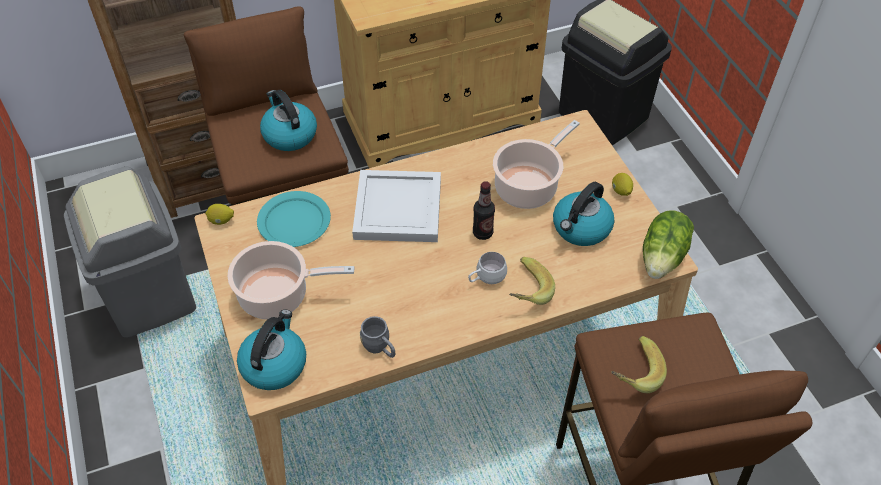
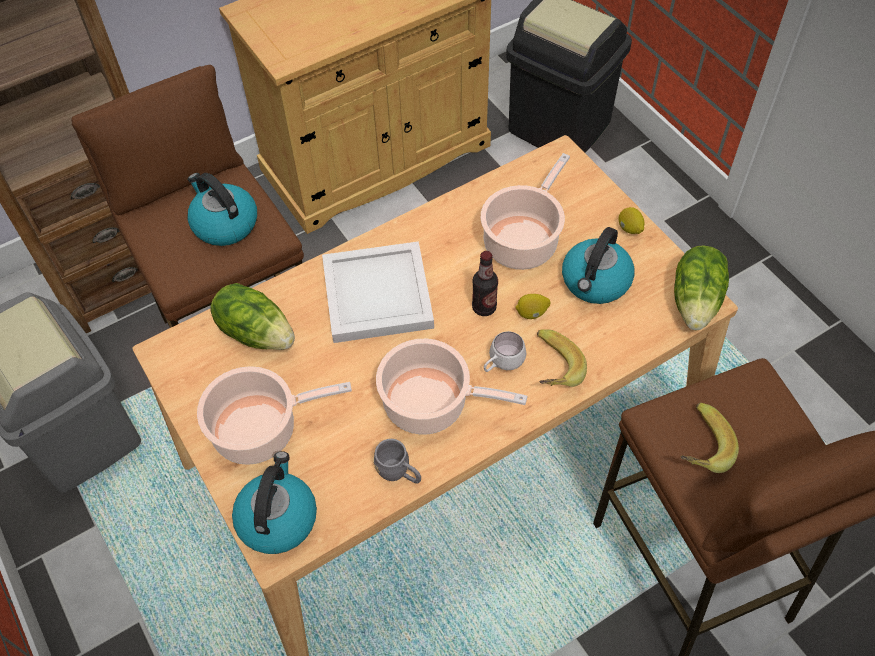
camera: 10 degrees left, 5 degrees up
(221, 221) = (167, 347): lemon -> lemon (531, 313)
(294, 221) = (257, 332): turquoise plate -> lettuce
(419, 300) = (431, 404): none -> cooking pot

